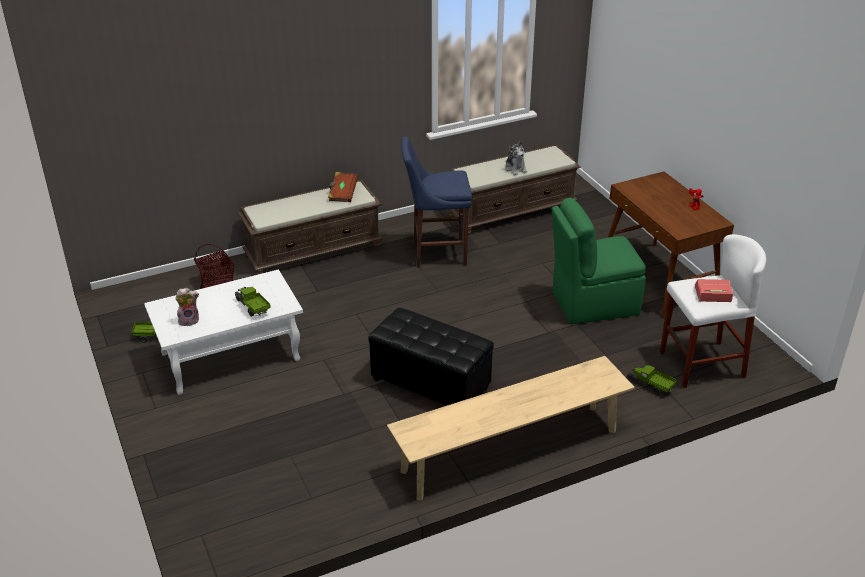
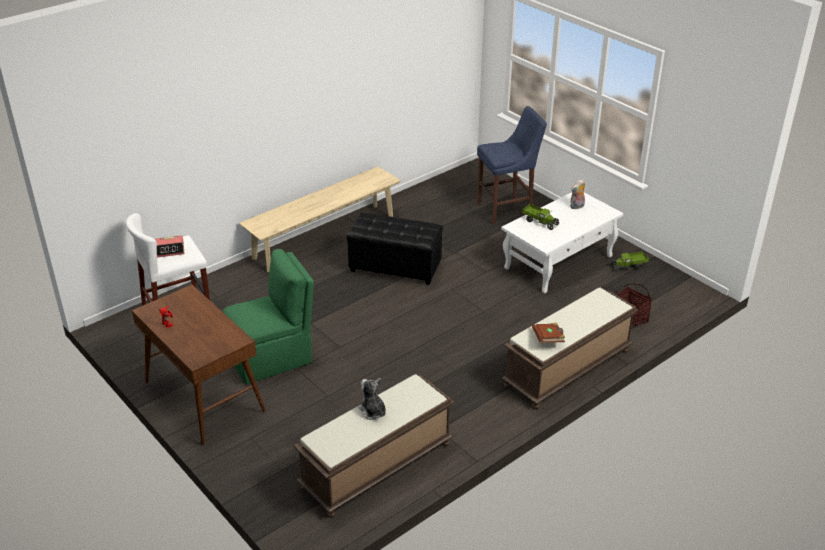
camera: 165 degrees right, 0 degrees up
(436, 253) = (442, 388): blue stool -> blue stool (507, 210)
(650, 385) = (223, 293): toy truck -> none

